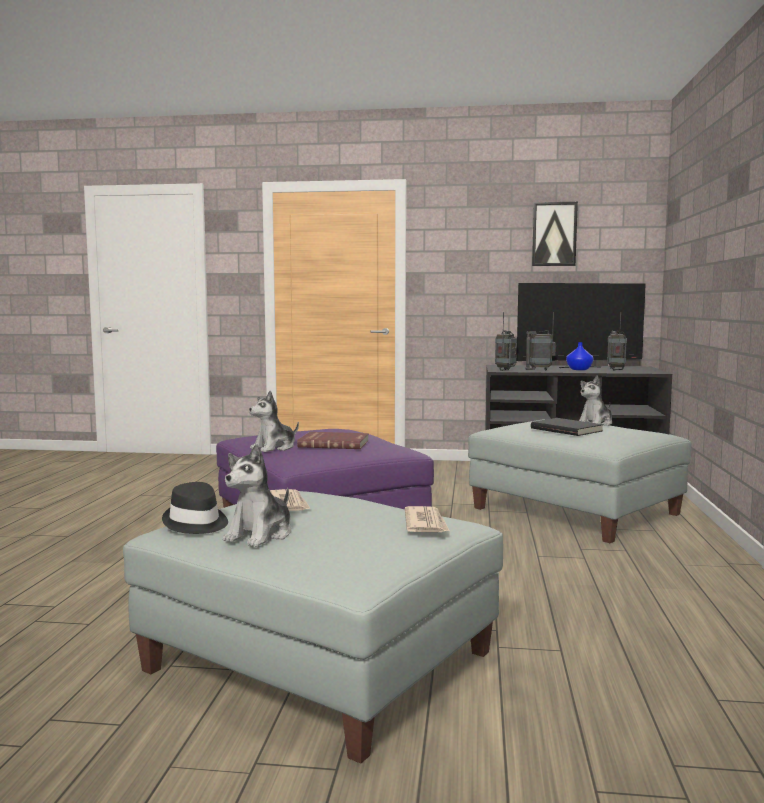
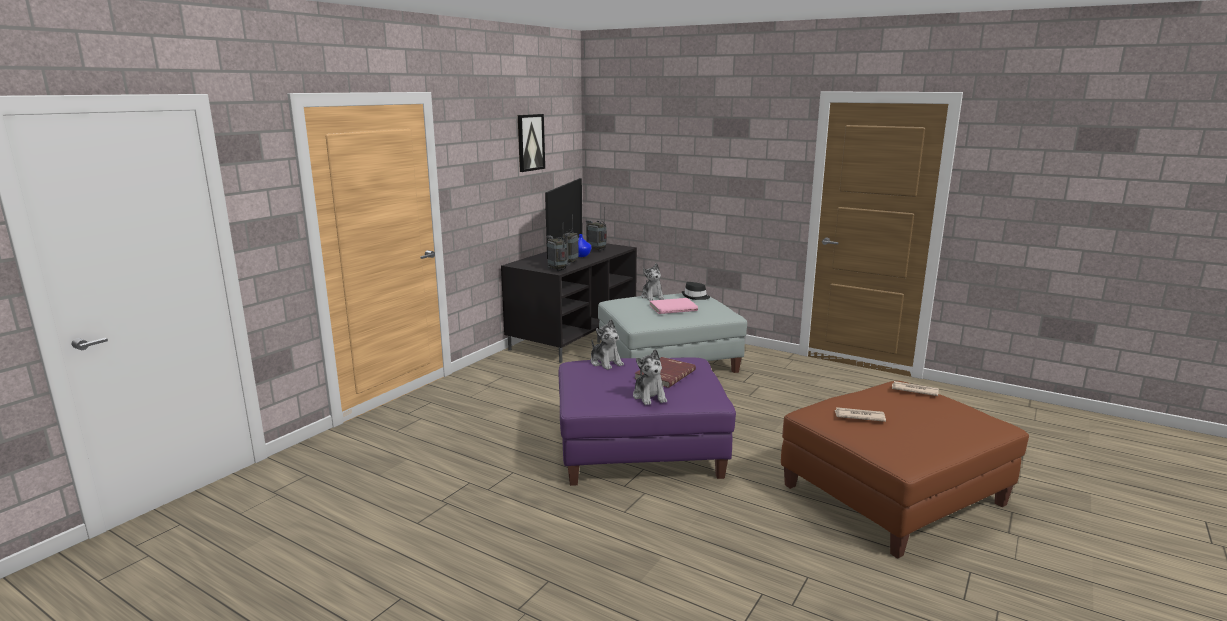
camera: 65 degrees left, 10 degrees up
(196, 523) = (895, 449): black hat -> black hat (695, 297)
(260, 535) = (926, 434): plush toy -> plush toy (606, 362)
(321, 661) = (892, 494): grey ottoman -> brown ottoman
(567, 429) = (673, 307): black book -> pink book

